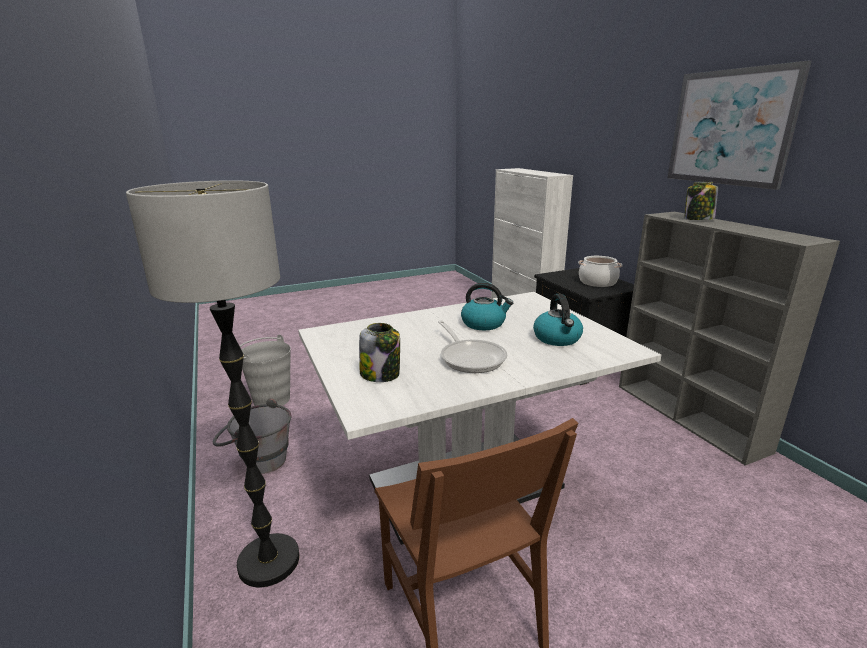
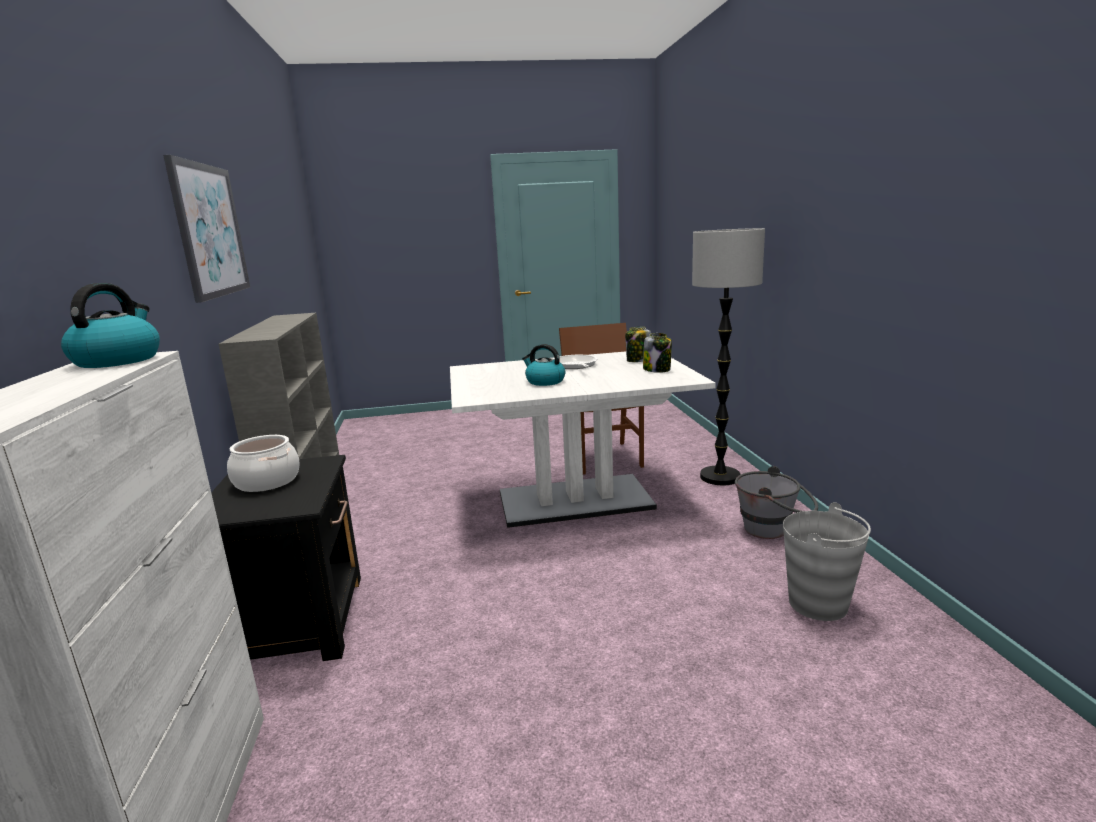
camera: 165 degrees left, 5 degrees down
(557, 338) = (501, 372): kettle -> kettle (118, 360)
(698, 219) = (263, 331): jar -> jar (657, 370)

